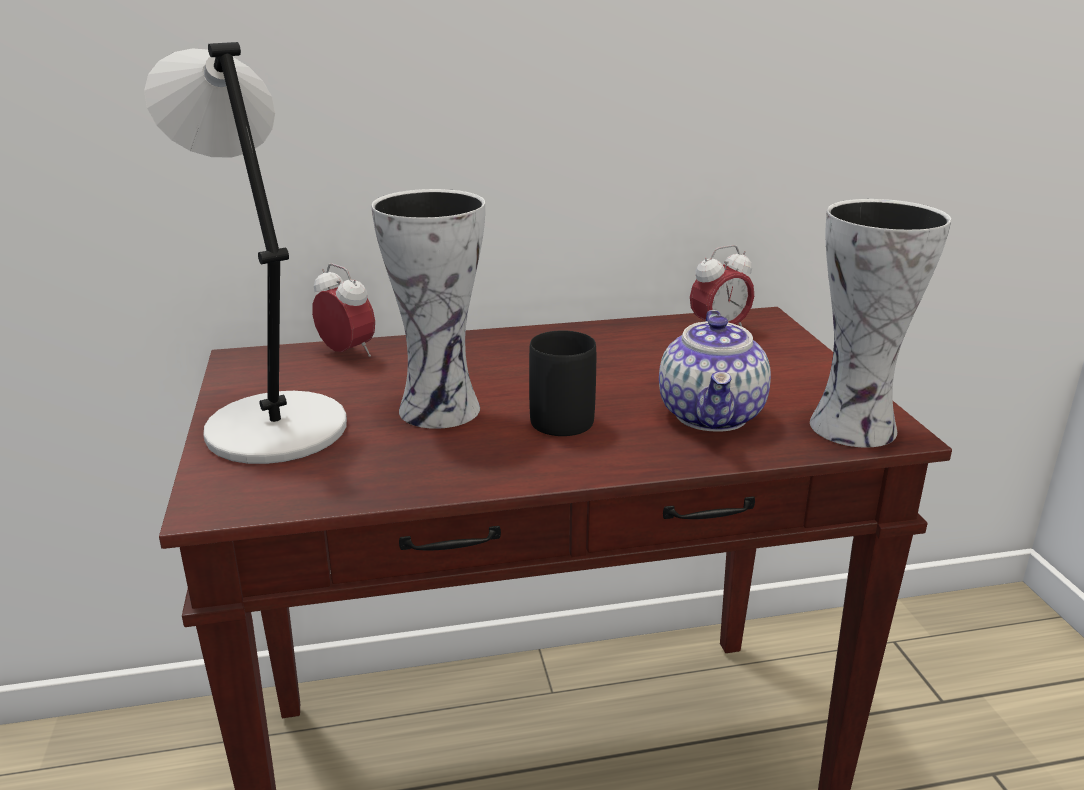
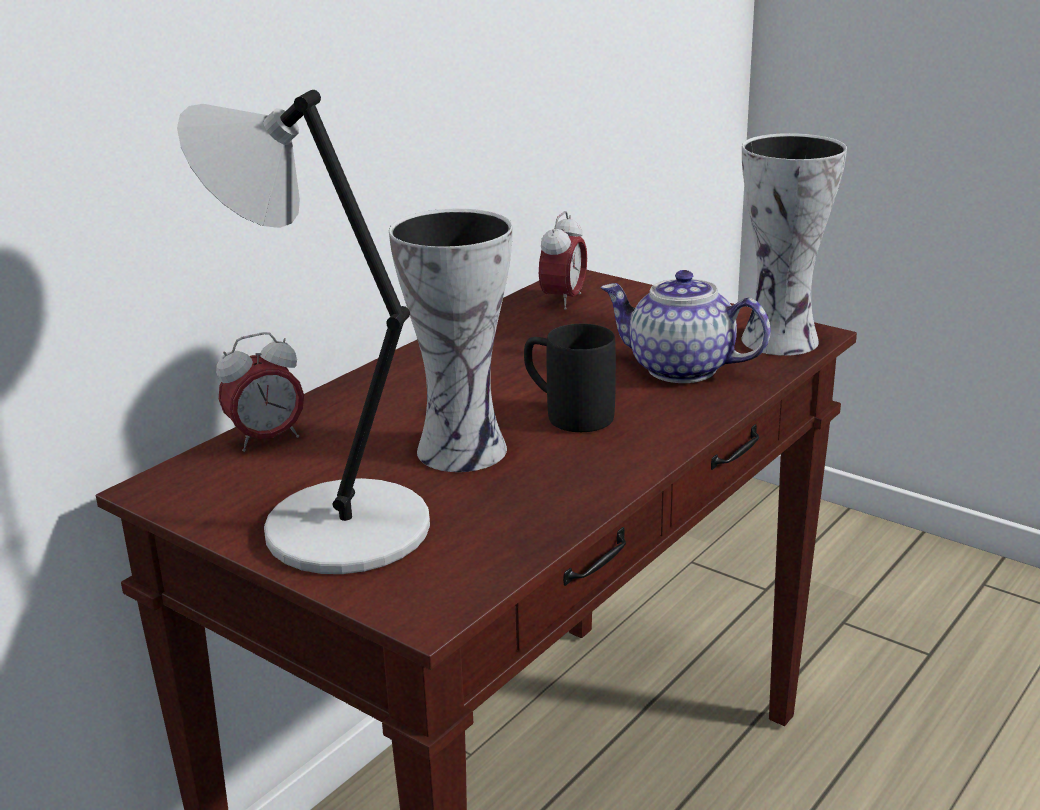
camera: 40 degrees left, 0 degrees up
(347, 353) = (267, 439): alarm clock -> alarm clock turned 150 degrees clockwise
(712, 416) = (679, 369): teapot -> teapot turned 150 degrees clockwise

